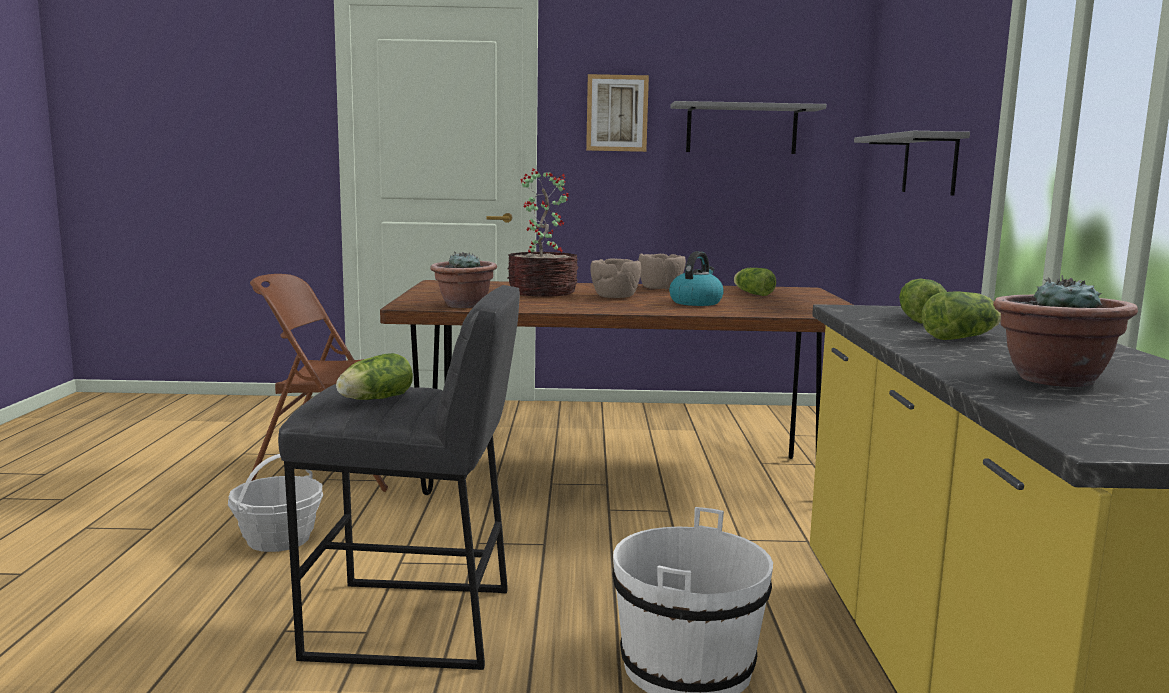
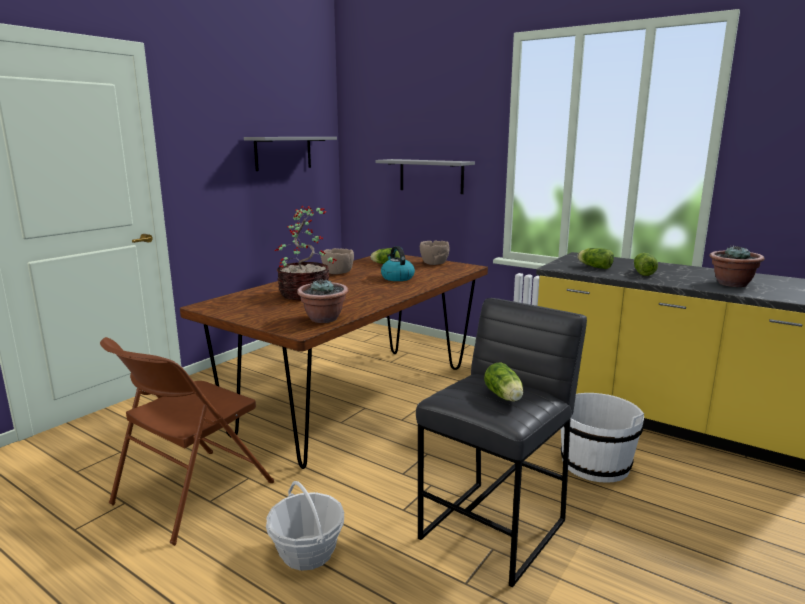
camera: 55 degrees left, 5 degrees up
(615, 296) = (349, 285): brown bowl -> brown bowl (433, 263)
(617, 113) = (211, 145): picture -> none

